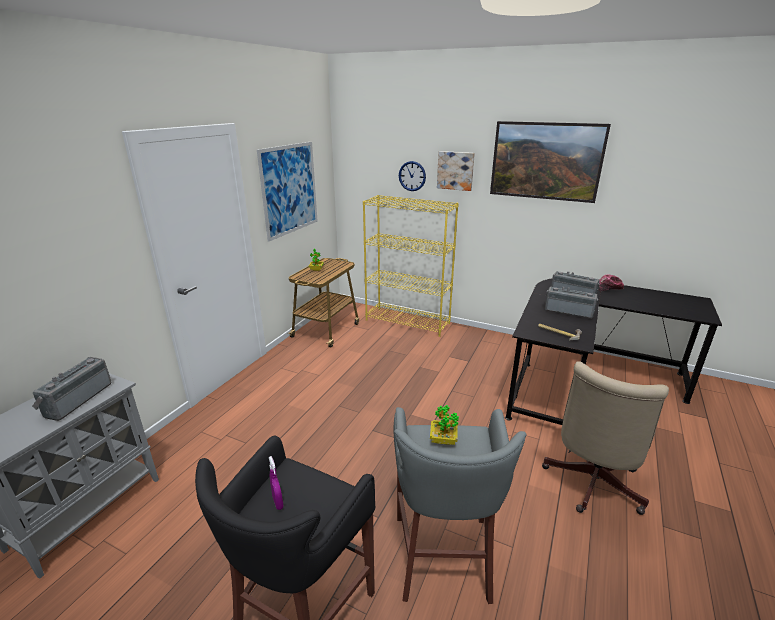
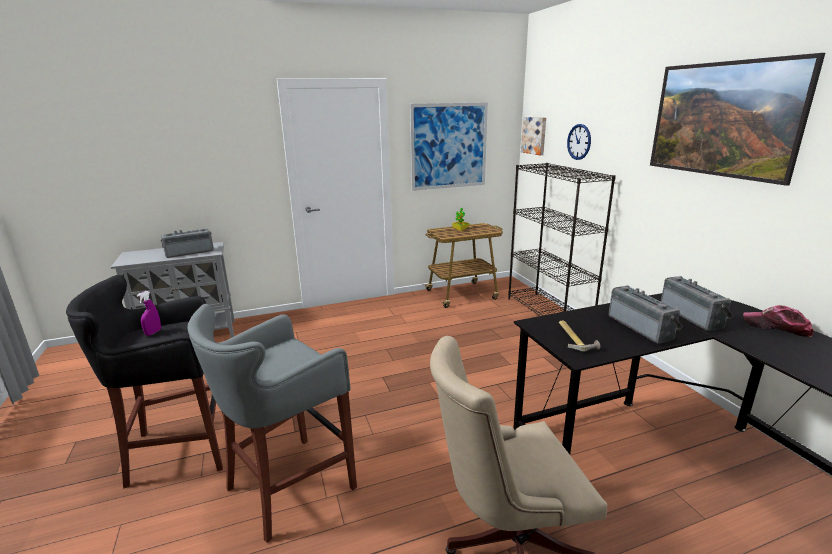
camera: 45 degrees right, 5 degrees down
(408, 321) = (548, 313): yellow bookcase -> black bookcase
(443, 440) = (287, 354): potted plant -> none
(455, 170) = (619, 134): picture -> picture (534, 135)

